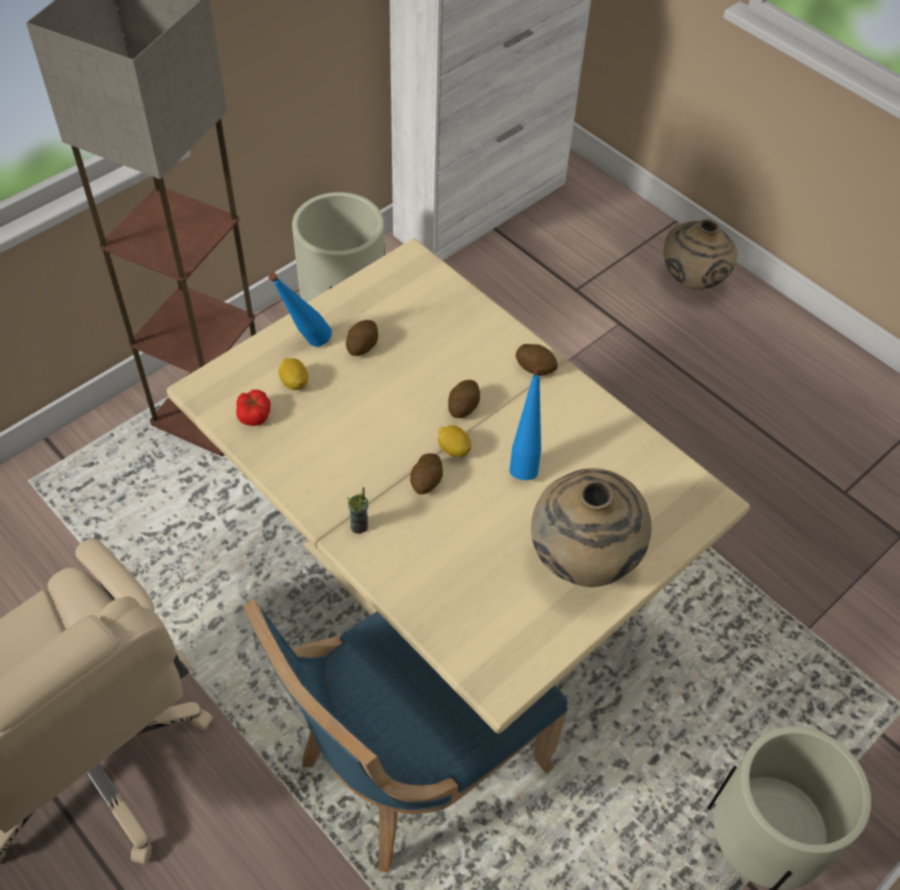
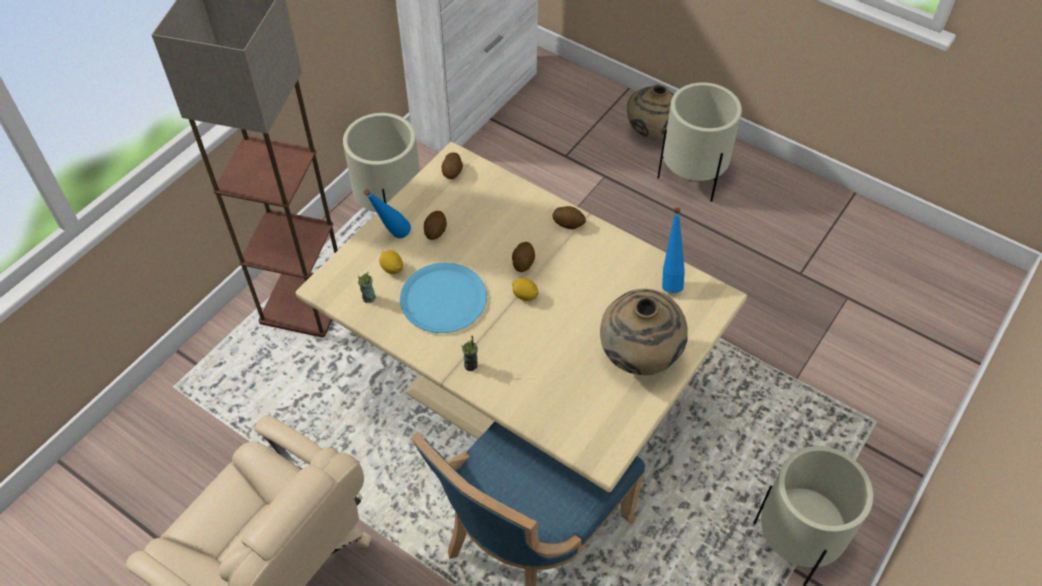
camera: 10 degrees left, 0 degrees up
(254, 414) = (368, 298): tomato -> cup
(348, 433) = (443, 299): none -> blue plate
(426, 482) = (511, 323): potato -> potato (452, 172)
(524, 461) = (578, 294): blue bottle -> blue bottle (670, 279)
(730, 347) = (692, 179): none -> beige planter

